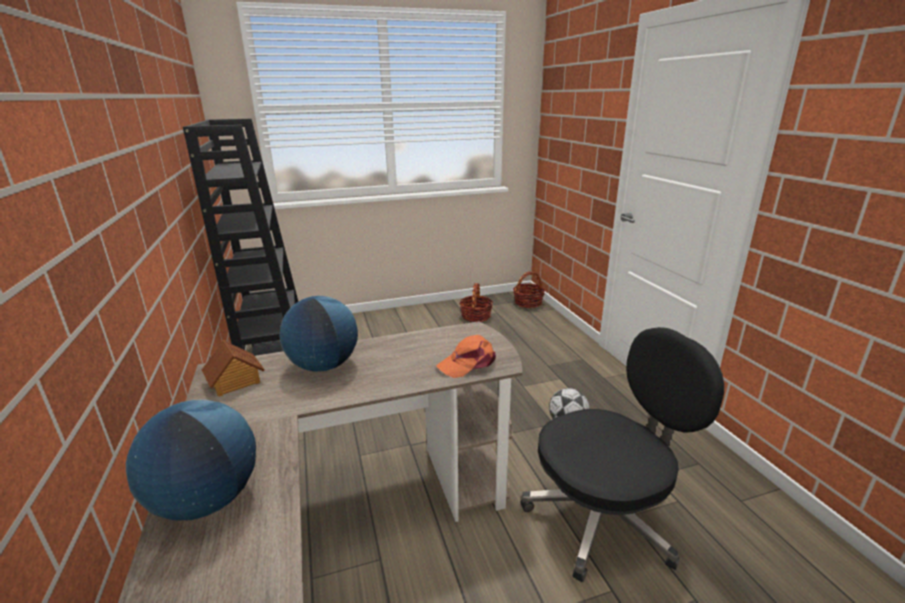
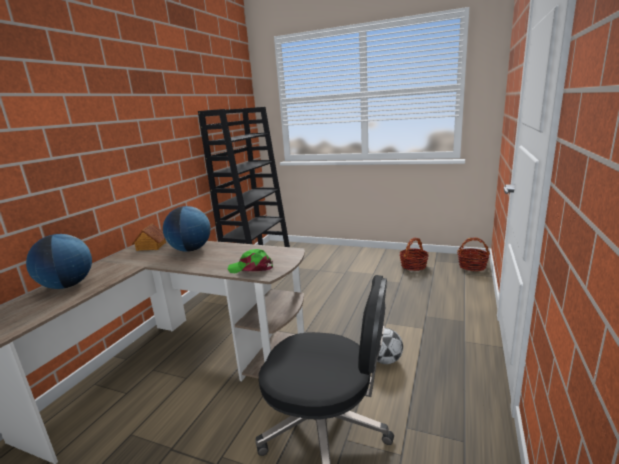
camera: 40 degrees right, 5 degrees down
(468, 363) = (251, 268): orange cap -> green cap

